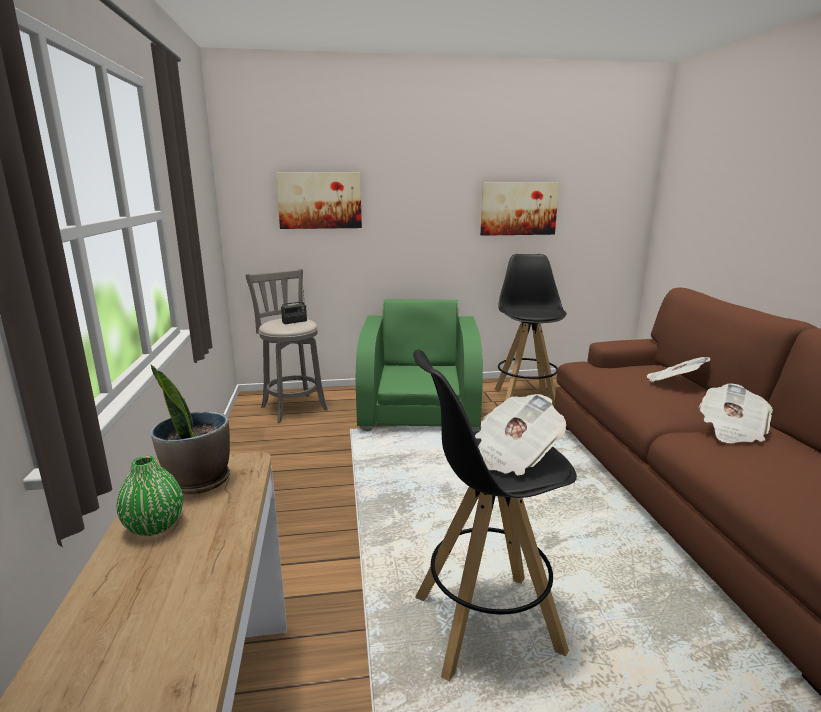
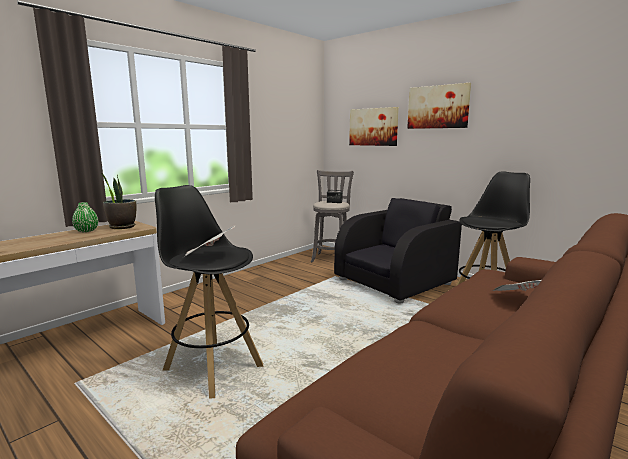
camera: 50 degrees right, 5 degrees down
(419, 408) = (395, 281): green armchair -> black armchair
(518, 208) = (525, 132): picture -> picture (438, 107)
(731, 430) = (458, 334): newspaper -> none

